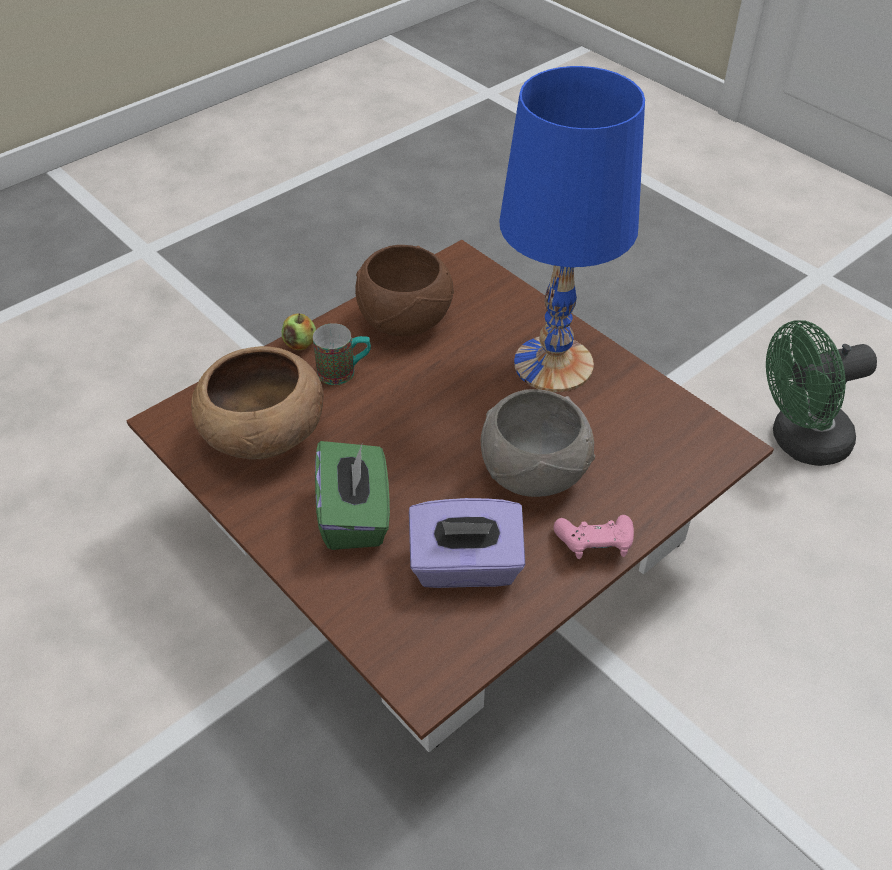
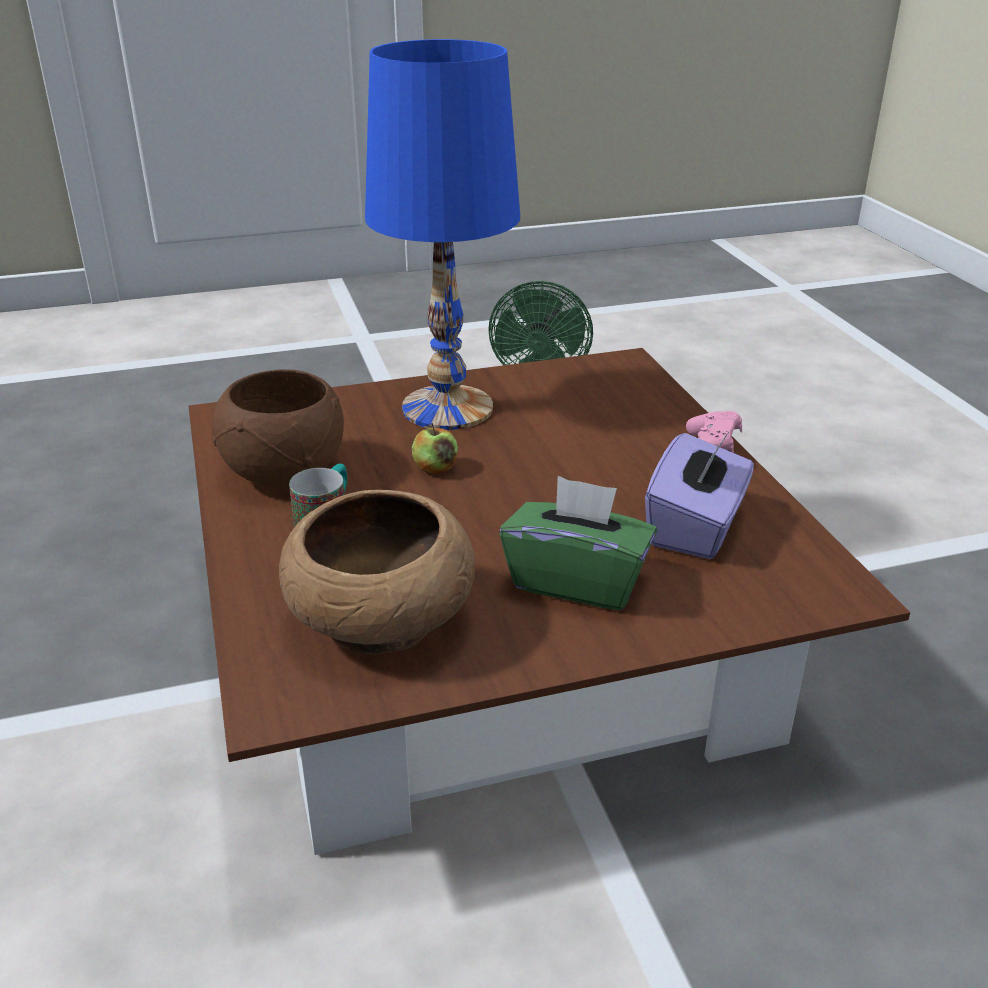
camera: 65 degrees left, 15 degrees down
(300, 344) = (240, 554): apple -> apple (435, 468)
(531, 473) = (591, 459): grey bowl -> none

